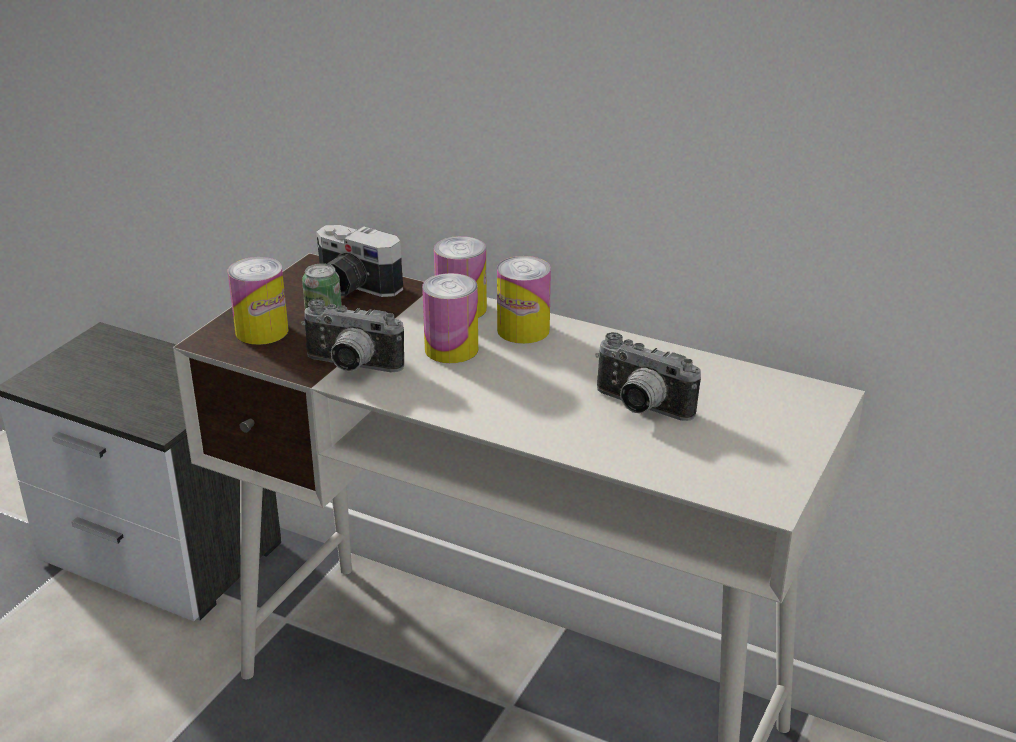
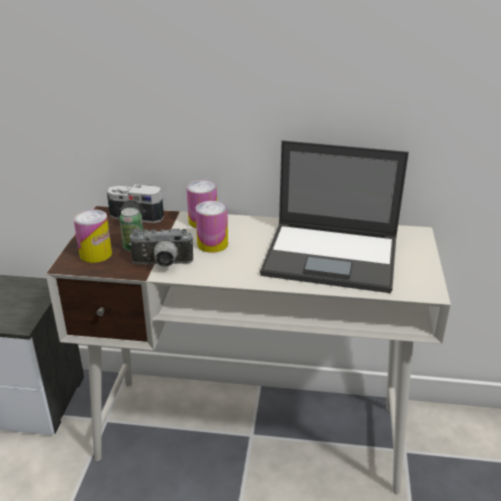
camera: 20 degrees left, 0 degrees up
(523, 330) = (244, 227): can -> none
(639, 408) = (333, 257): camera -> laptop

